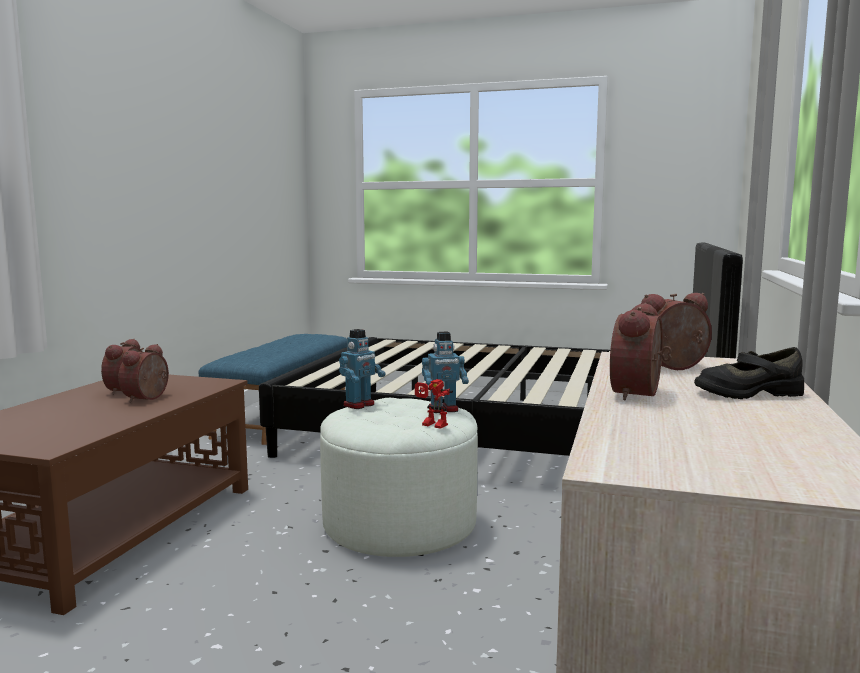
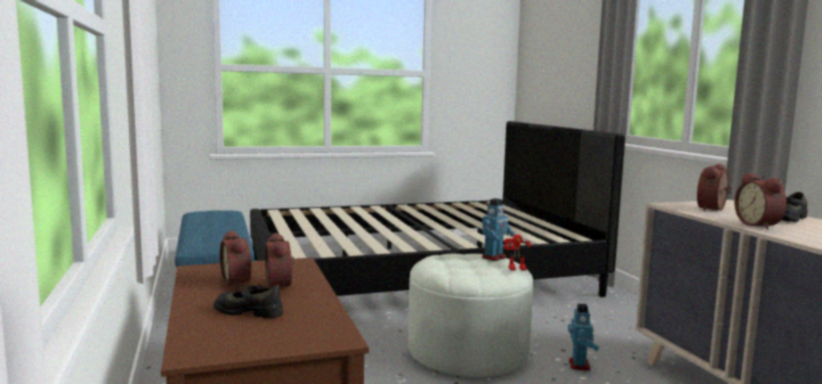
camera: 35 degrees left, 0 degrees up
(64, 413) = (249, 311): none -> black shoe
(359, 405) = (433, 264): toy robot -> toy robot (580, 365)

